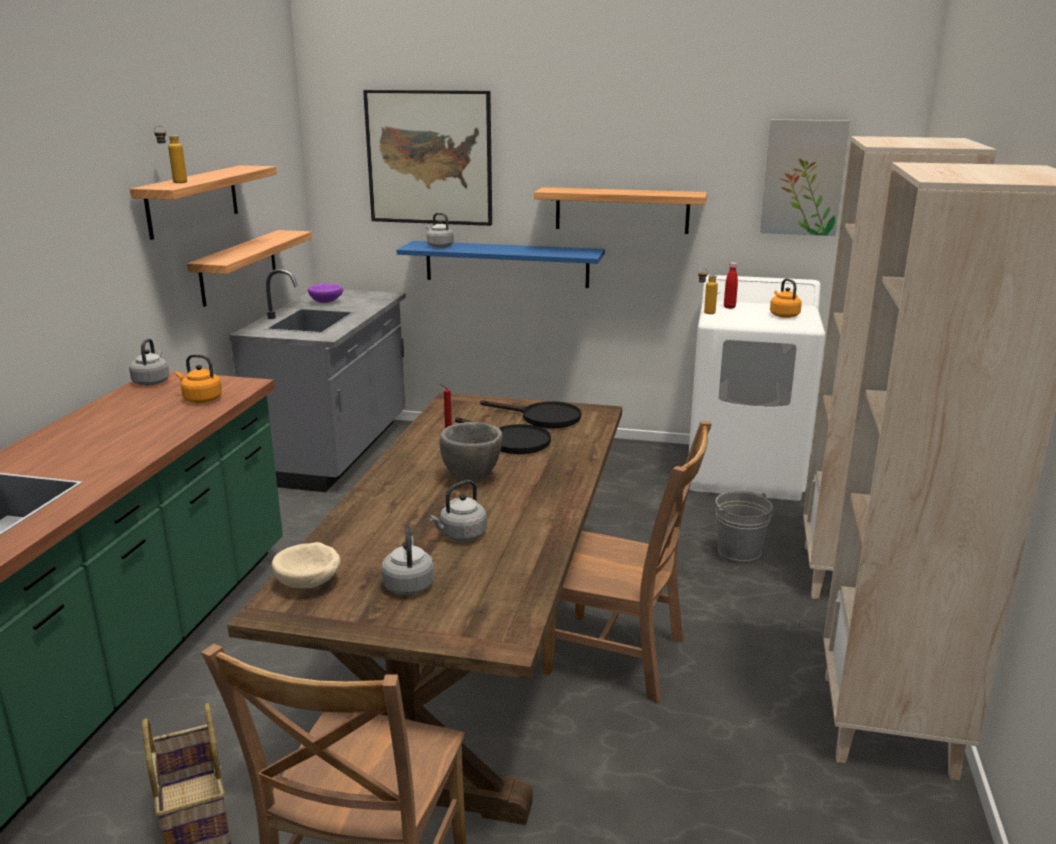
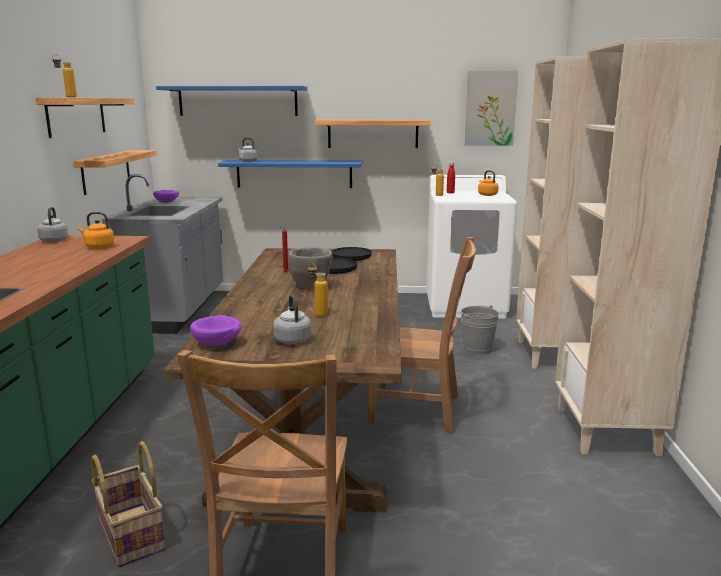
camera: 10 degrees left, 5 degrees down
(309, 584) = (218, 344): beige bowl -> purple bowl
(429, 158) = (238, 101): picture -> blue shelf
(461, 535) = (317, 314): grey kettle -> bottle

